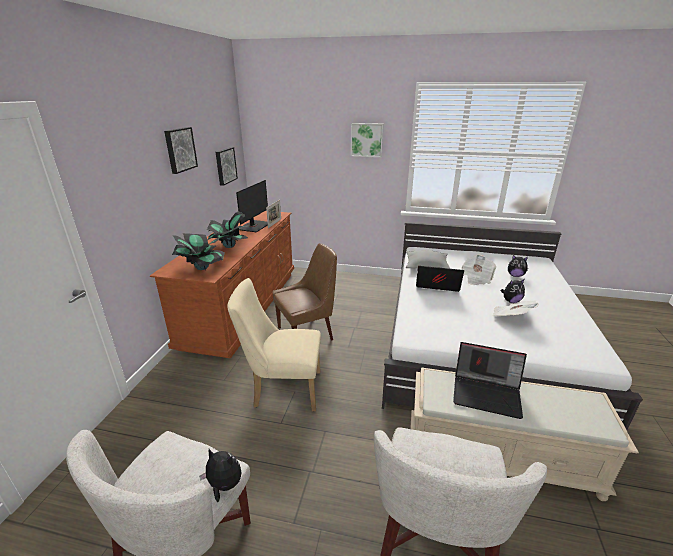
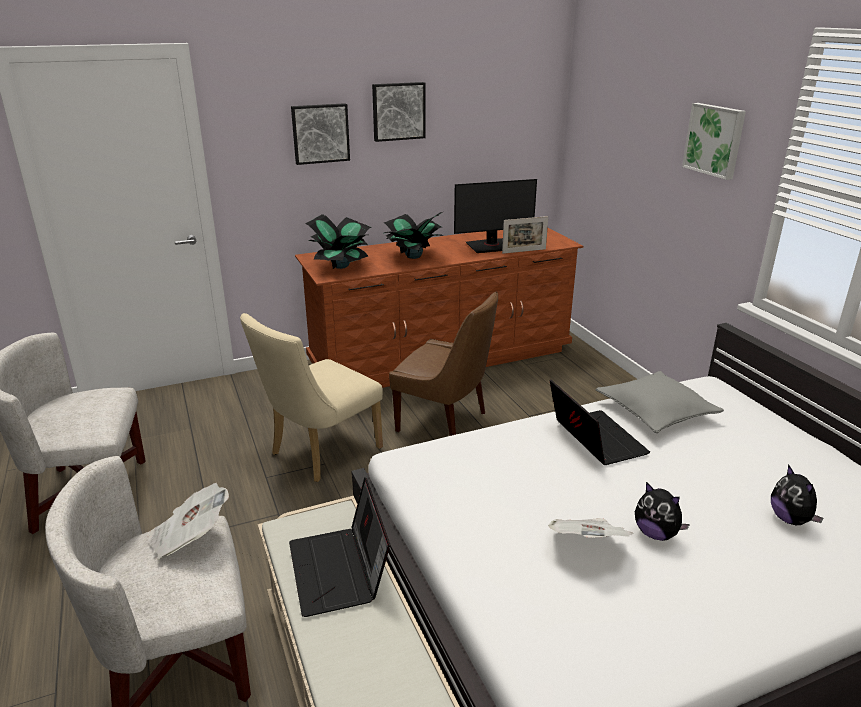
camera: 55 degrees right, 0 degrees up
(224, 486) = (79, 440): plush toy -> none
(225, 165) = (502, 146): picture -> picture (320, 133)
(282, 389) = (319, 454): beige chair -> beige chair turned 105 degrees counterclockwise
(476, 278) = (692, 473): newspaper -> newspaper (190, 537)

